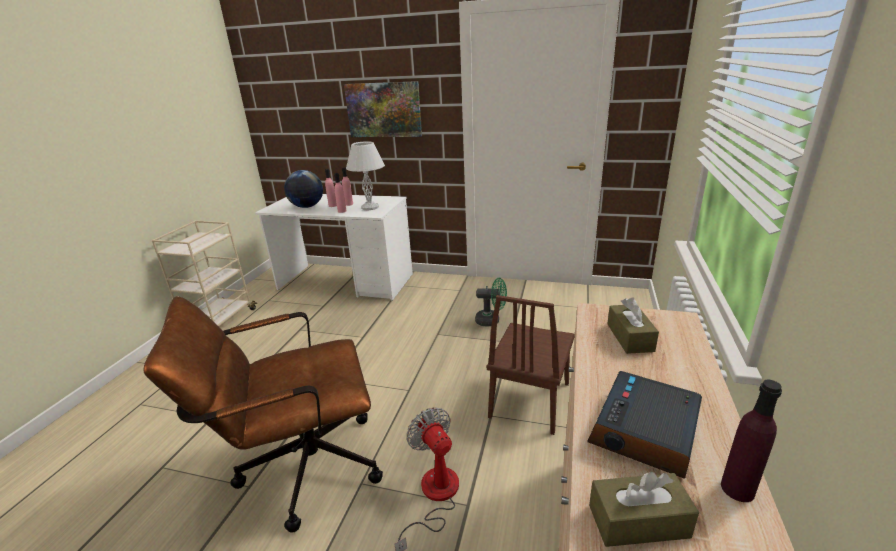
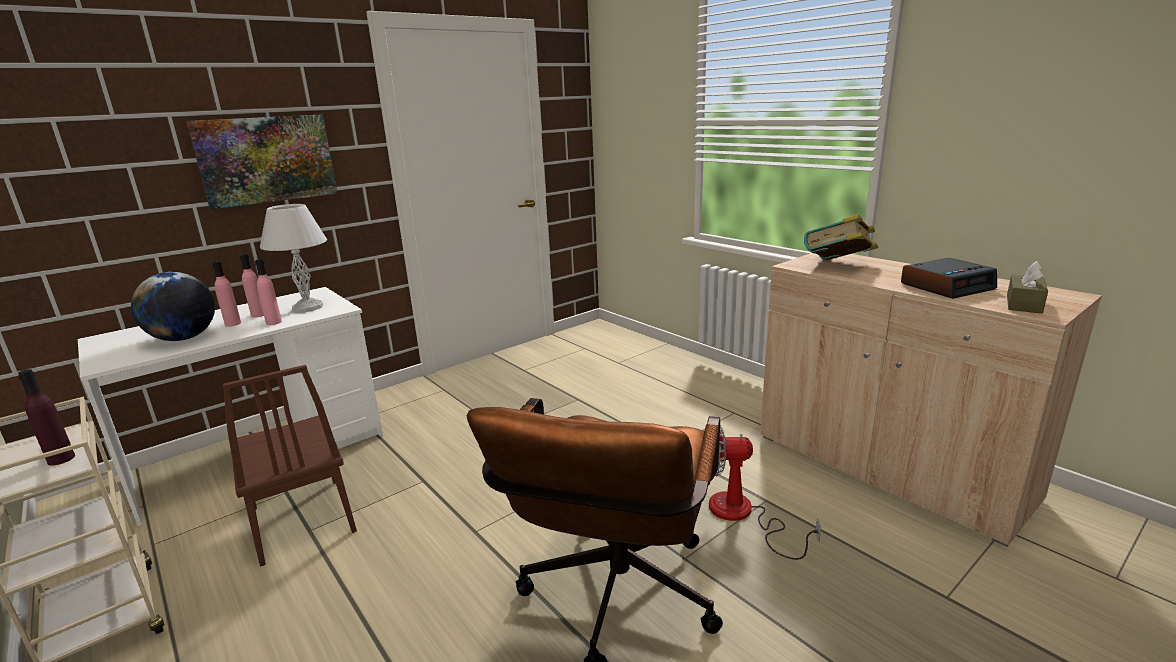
camera: 55 degrees left, 5 degrees down
(491, 320) = (529, 394): green fan -> none
(530, 399) = (670, 421): brown chair -> brown chair (302, 519)
(630, 337) = (838, 266): brown tissue box -> book
(645, 432) = (946, 286): alarm clock -> alarm clock turned 90 degrees counterclockwise
(737, 489) = (1004, 283): purple bottle -> purple bottle (61, 459)

